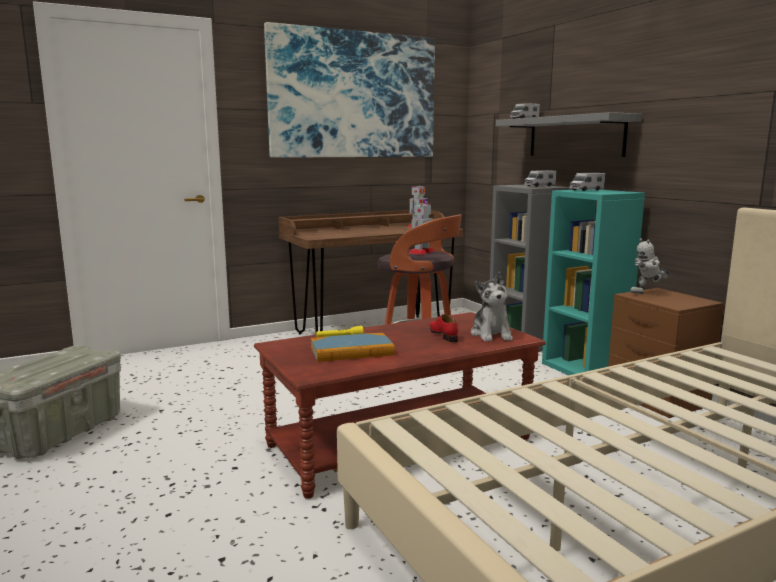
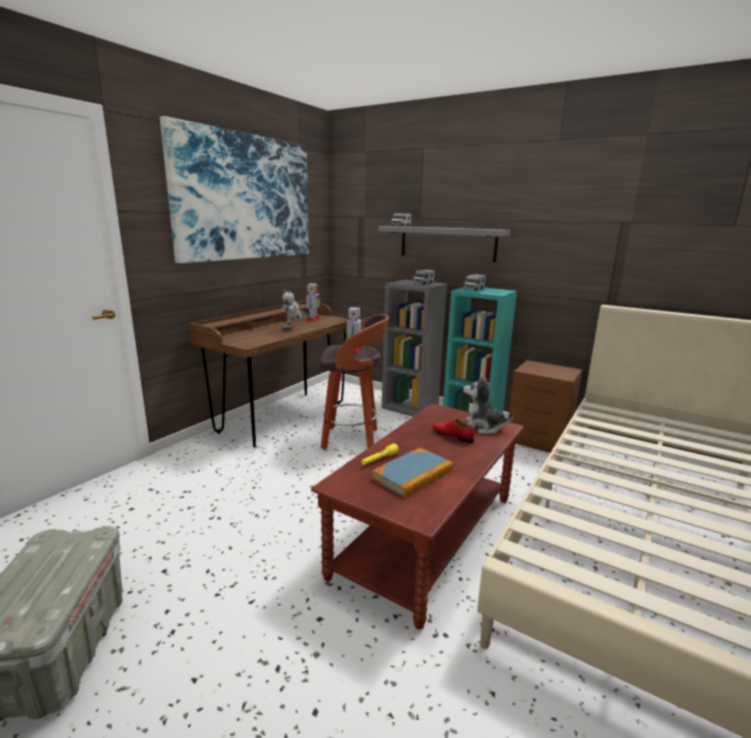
camera: 30 degrees left, 5 degrees up
(491, 334) = (483, 427): plush toy -> plush toy turned 150 degrees clockwise
(647, 293) = (532, 367): toy robot -> toy robot (294, 329)

